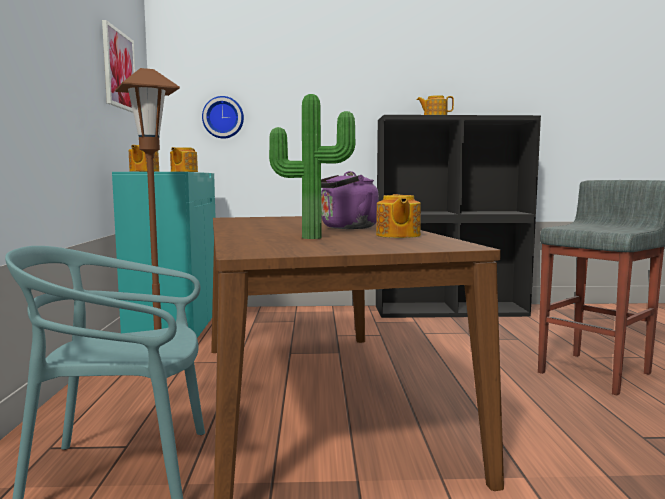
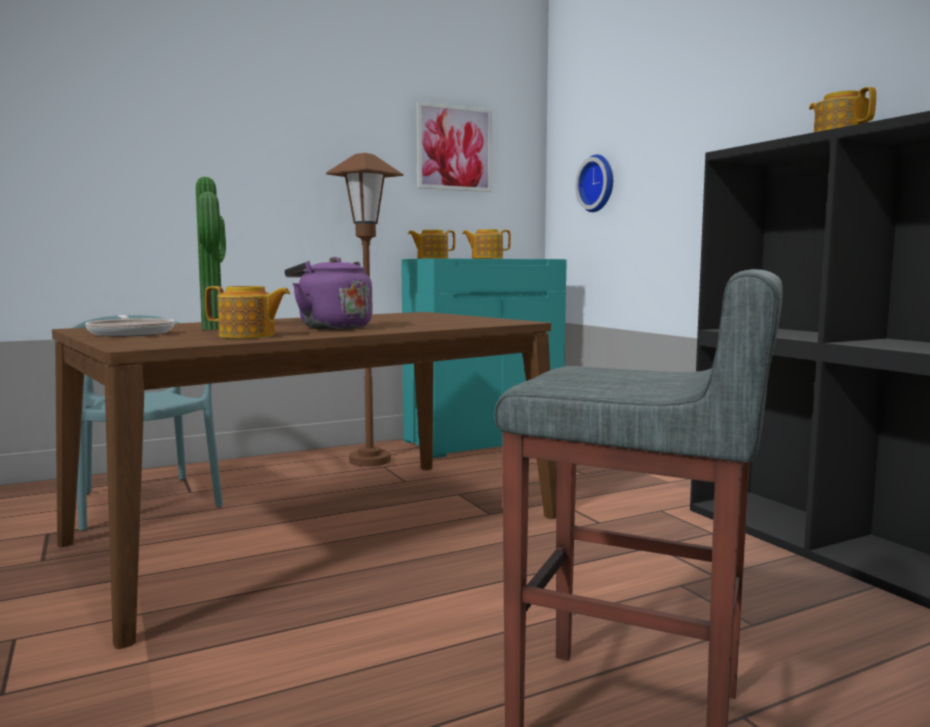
camera: 65 degrees right, 0 degrees up
(334, 246) = (131, 333): none -> frying pan
(397, 235) = (248, 336): teapot -> teapot turned 150 degrees counterclockwise

